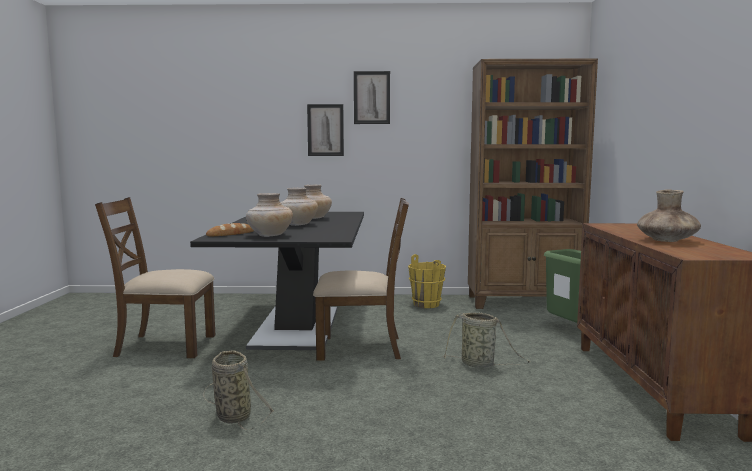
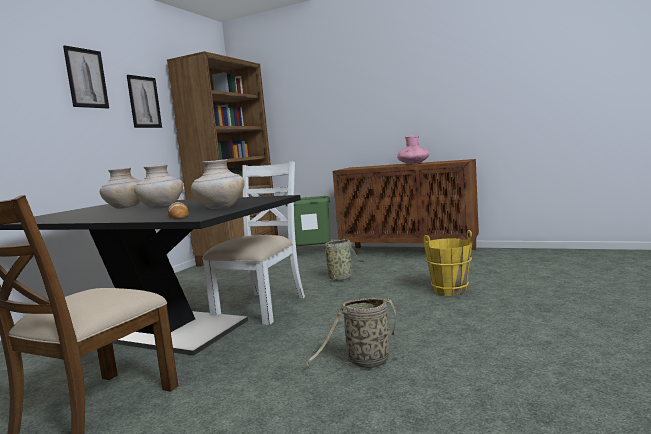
camera: 65 degrees left, 0 degrees up
(325, 130) = (42, 113): picture -> picture (144, 102)
(361, 347) = (262, 307): brown chair -> white chair
(426, 304) = (192, 279): yellow bucket -> yellow bucket (449, 290)
(667, 240) = (413, 164): brown vase -> pink vase

